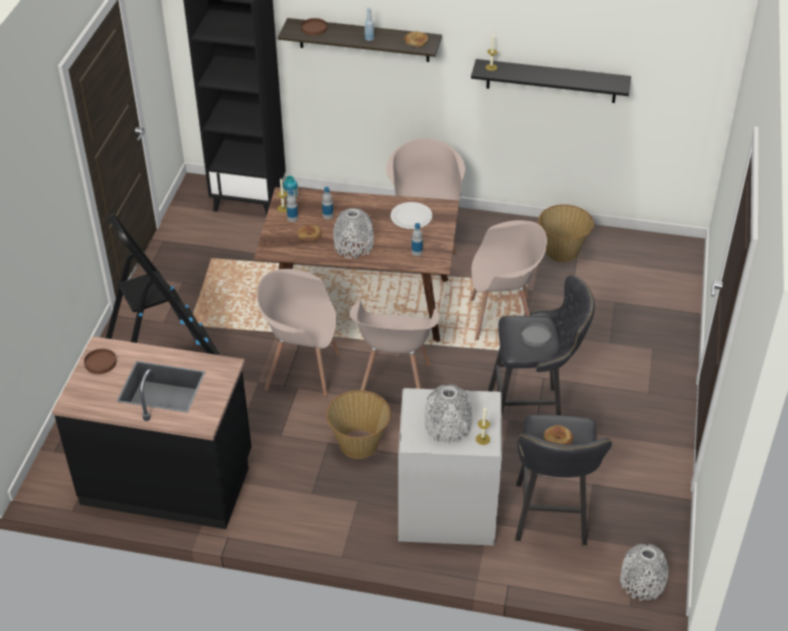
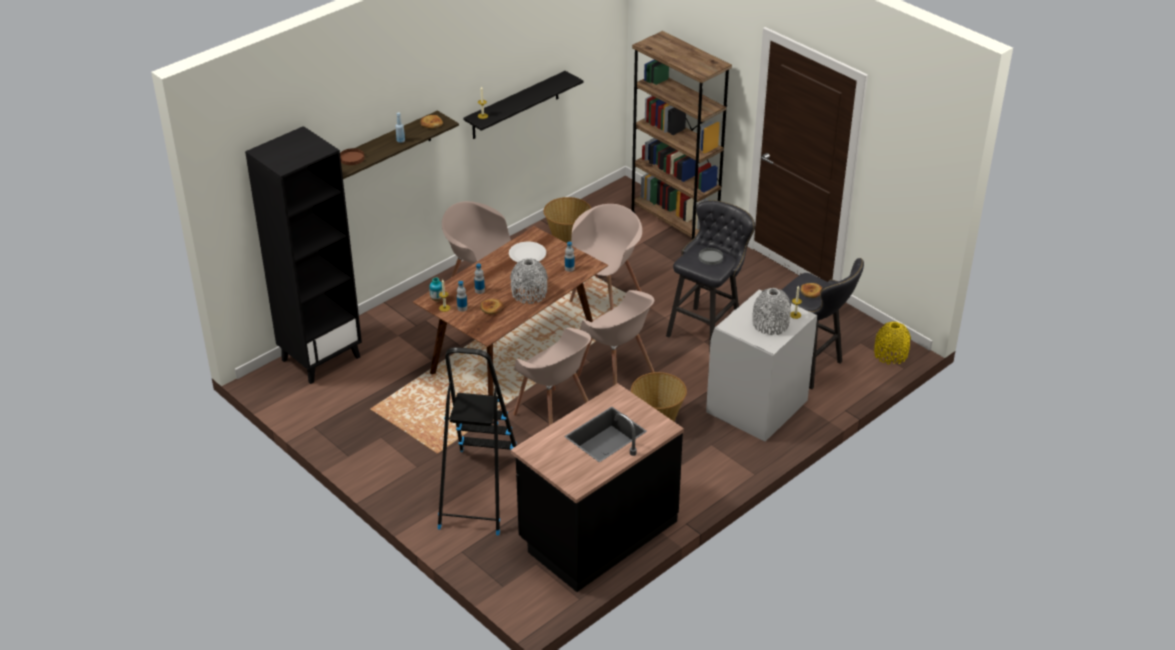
camera: 55 degrees left, 5 degrees down
(100, 363) = (547, 455): brown plate -> none
(301, 370) = (554, 415): beige chair -> beige chair turned 90 degrees counterclockwise
(642, 582) = (890, 354): grey vase -> yellow vase
(670, 308) = (674, 223): none -> brown bookcase

